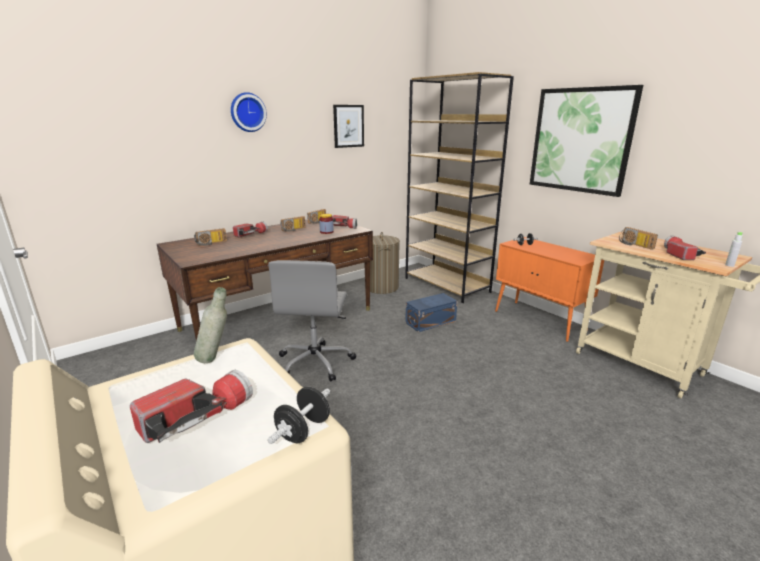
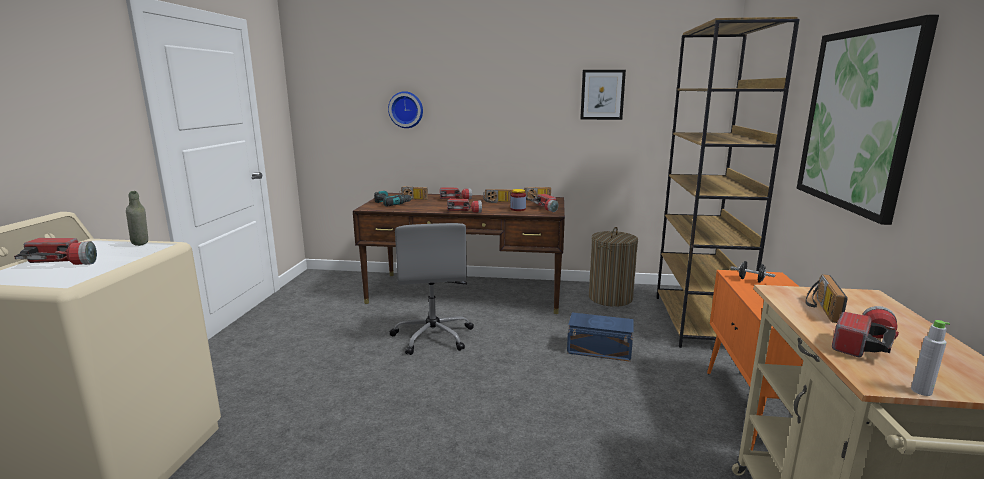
camera: 45 degrees right, 5 degrees down
(202, 251) = (392, 203): none -> power drill
(247, 112) = (479, 79): wall clock -> wall clock (406, 109)
(292, 243) = (464, 211): none -> flashlight
(303, 430) = (58, 284): black dumbbell -> none
(316, 362) = (433, 336): grey office chair -> grey office chair turned 60 degrees counterclockwise

